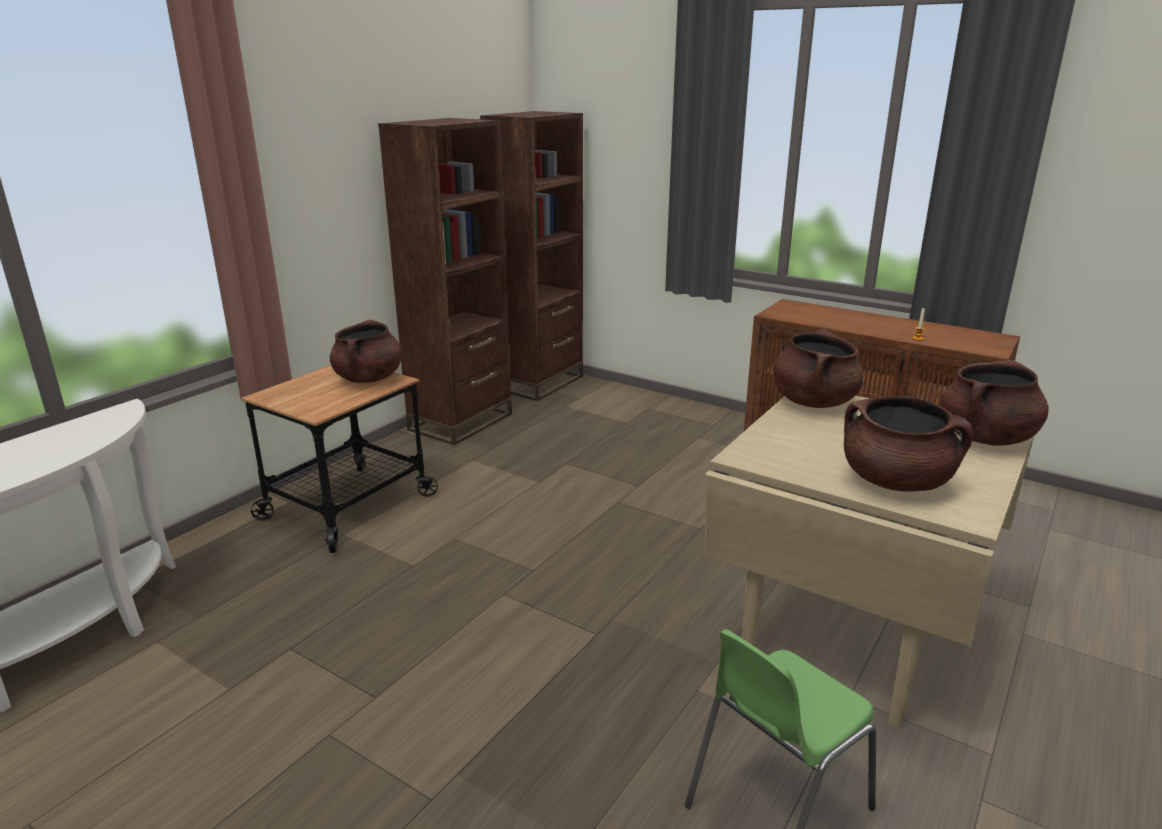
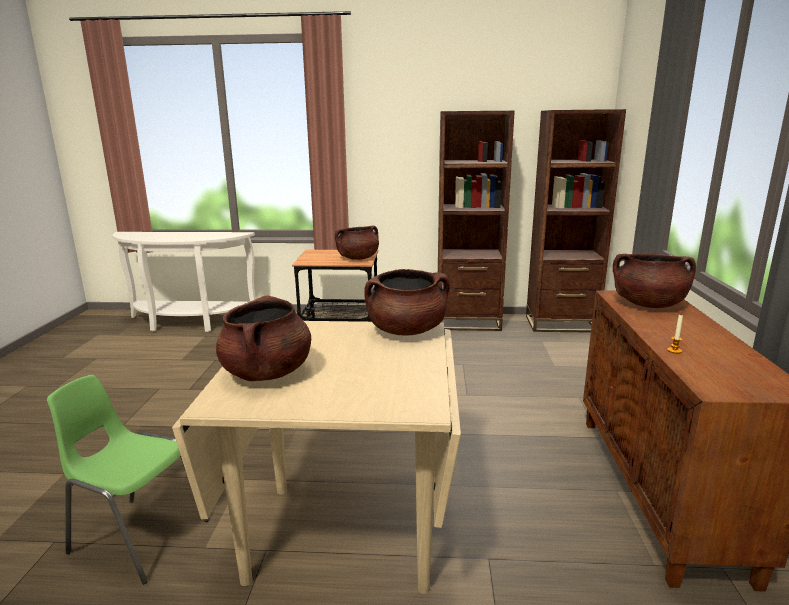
camera: 60 degrees right, 5 degrees down
(986, 438) = (403, 400): brown cooking pot -> brown cooking pot (648, 304)

